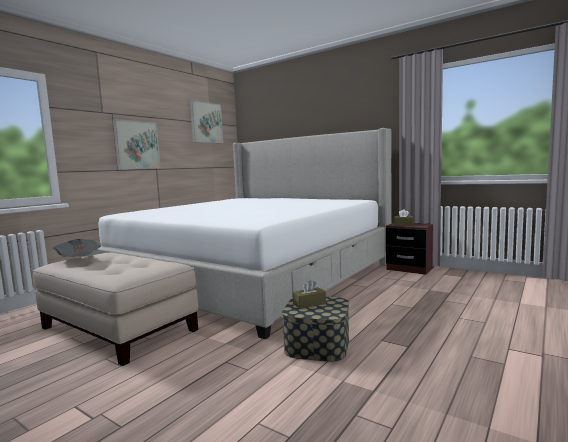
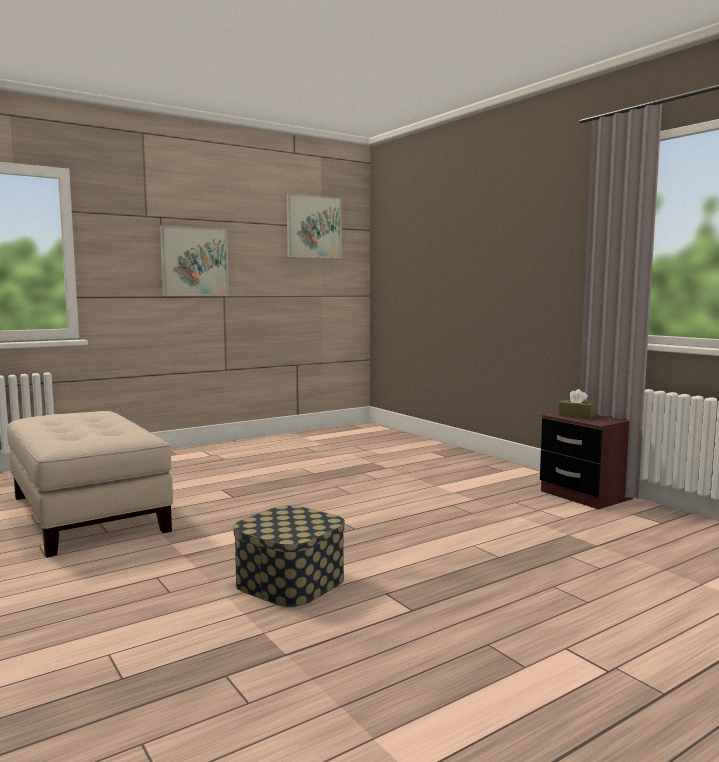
camera: 20 degrees right, 0 degrees up
(79, 260) = (60, 416): newspaper -> none
(253, 276) = (326, 470): bed -> none
(309, 304) = (286, 518): brown tissue box -> none

